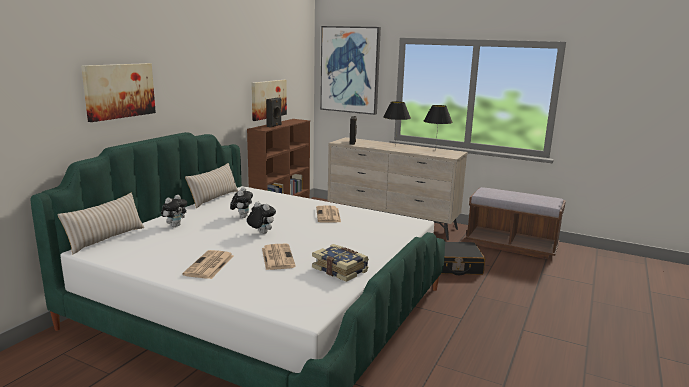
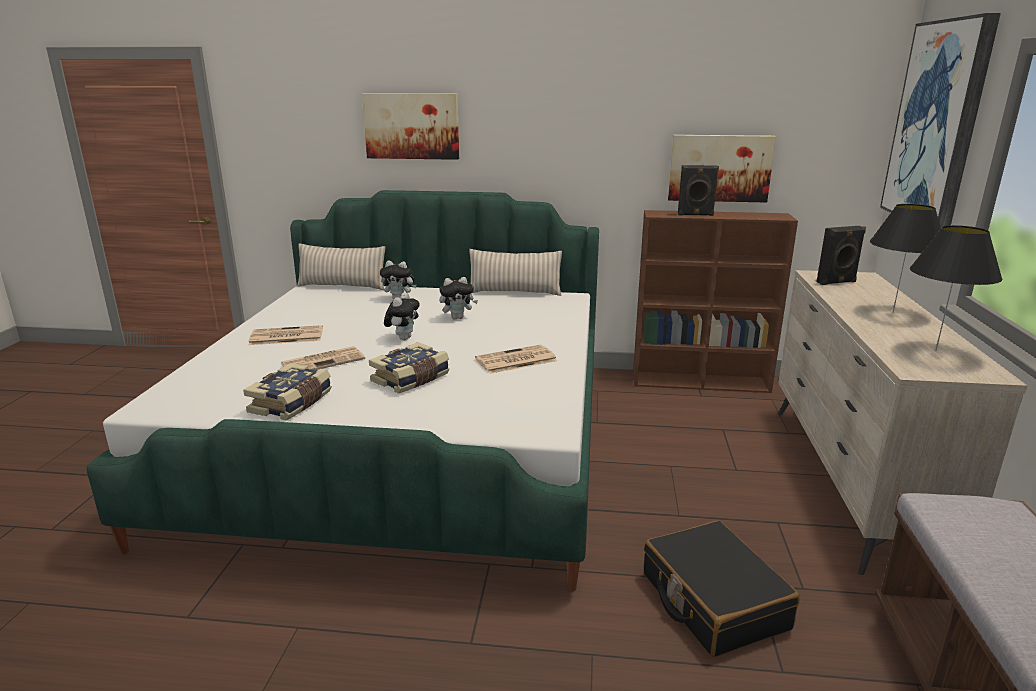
camera: 70 degrees right, 5 degrees up
(332, 238) = (411, 379): none -> book

